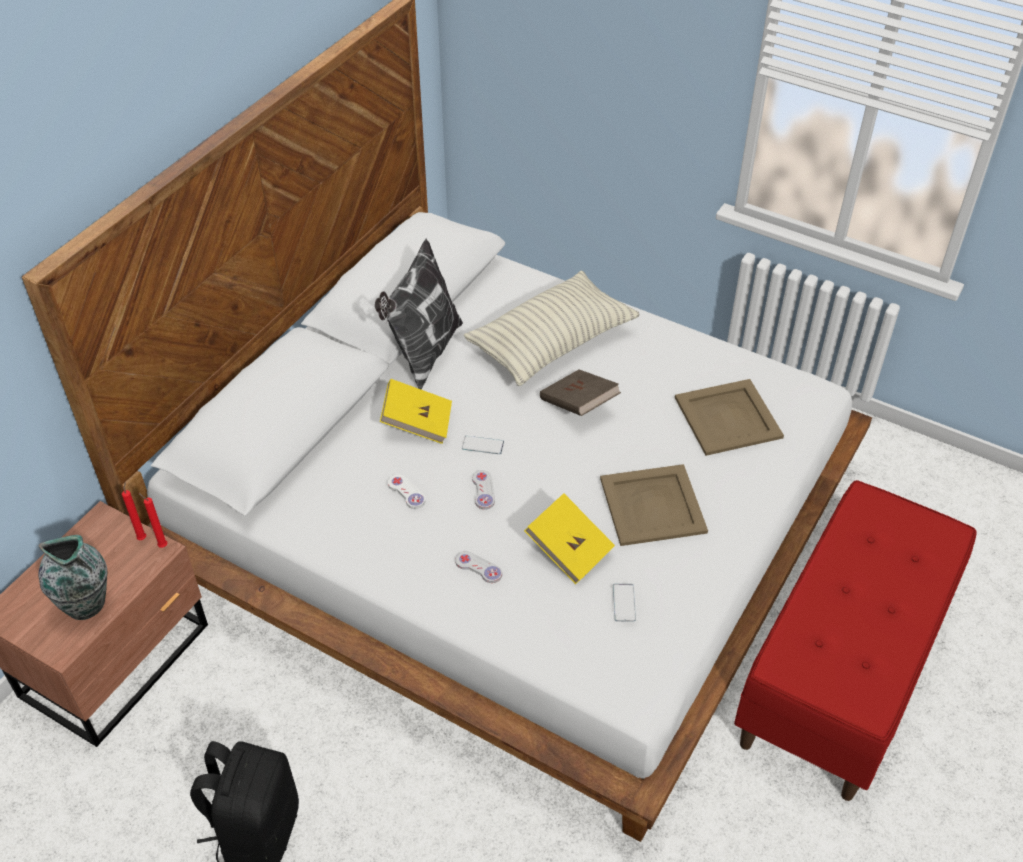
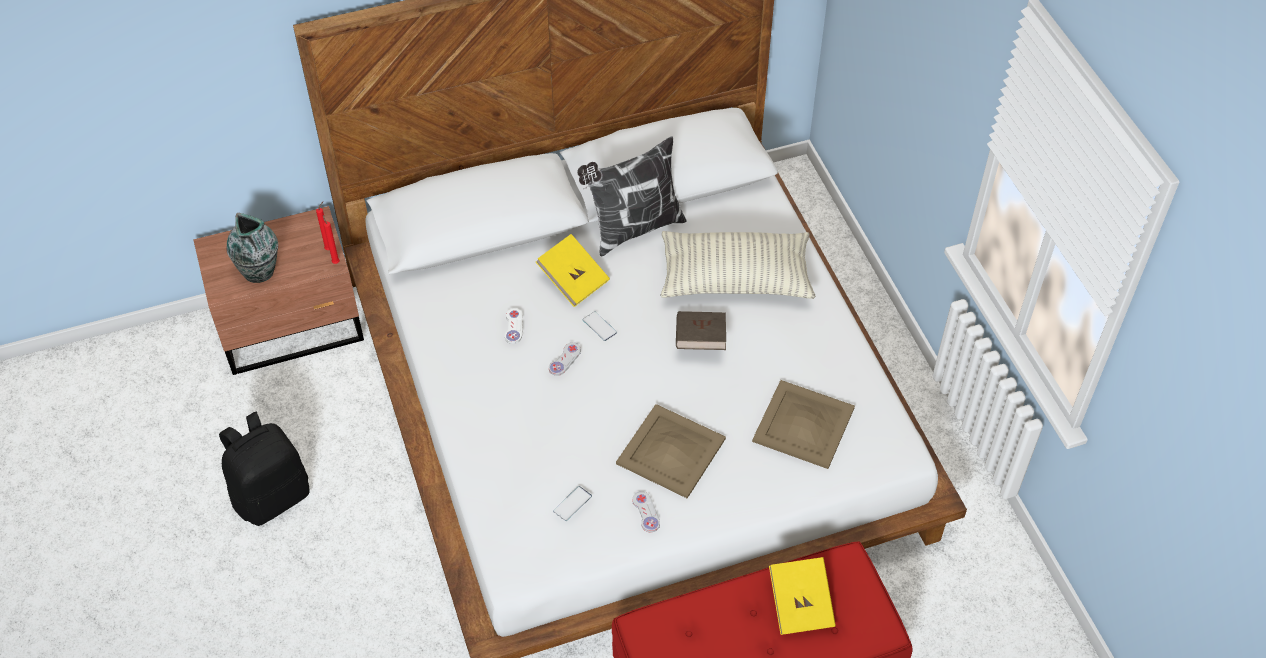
camera: 40 degrees right, 5 degrees up
(478, 568) = (505, 412): white game controller -> white game controller (646, 512)
(569, 550) = (575, 441): yellow book -> yellow book (800, 604)

